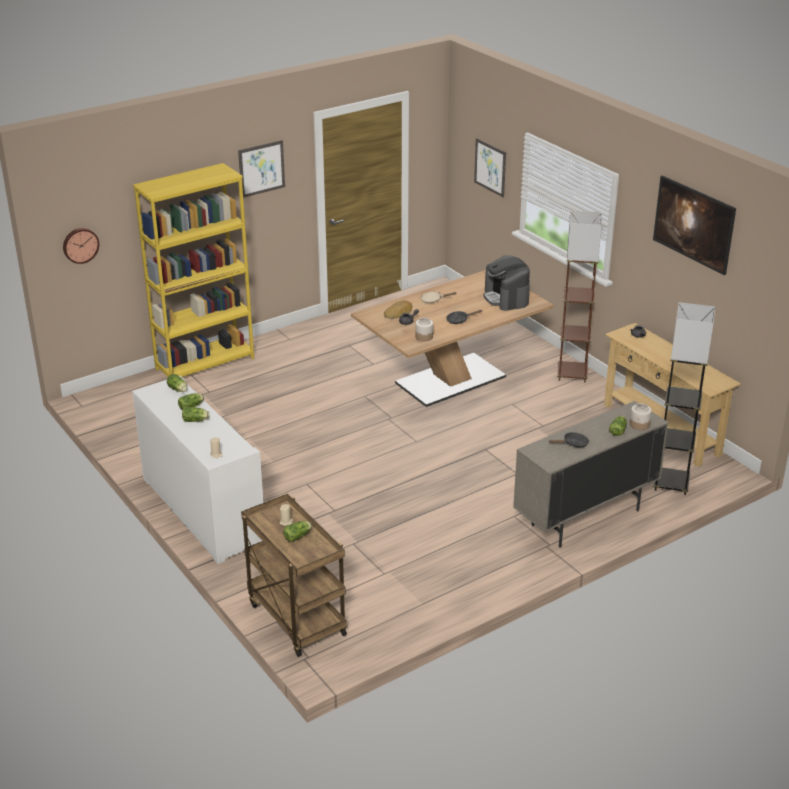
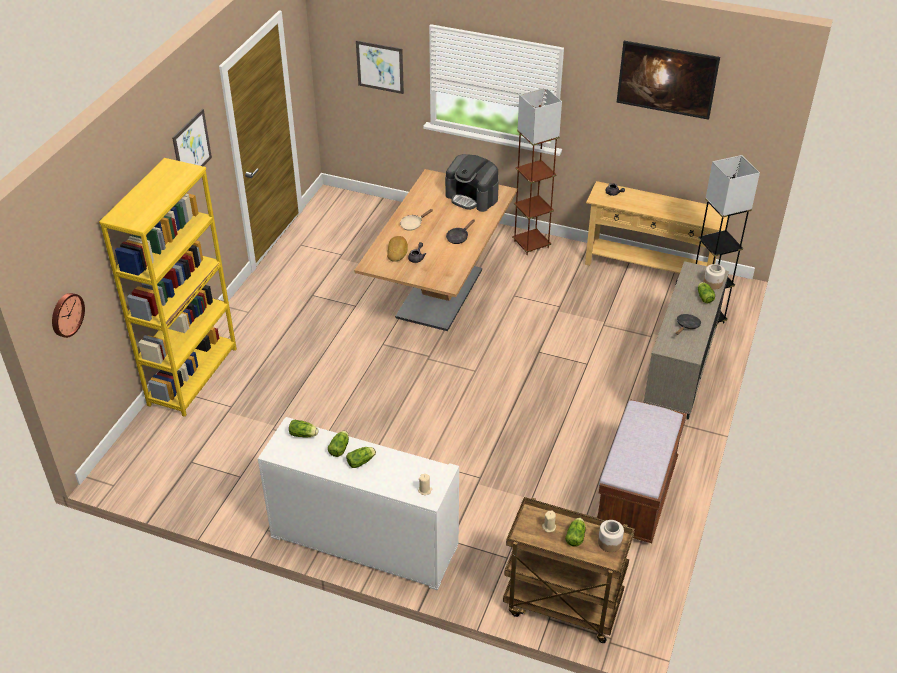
camera: 35 degrees left, 10 degrees up
(424, 337) = (448, 268): jar -> jar (609, 542)
(446, 578) = (636, 495): none -> brown bench

